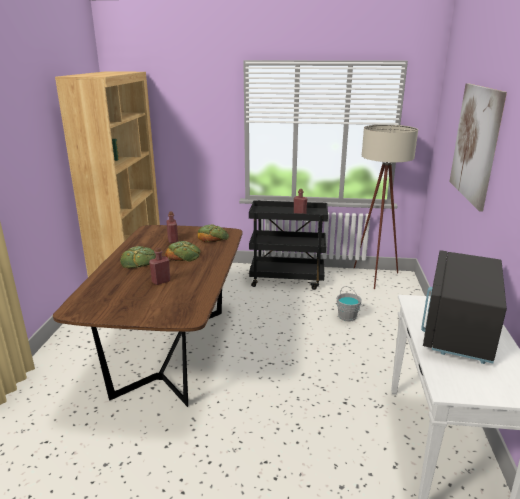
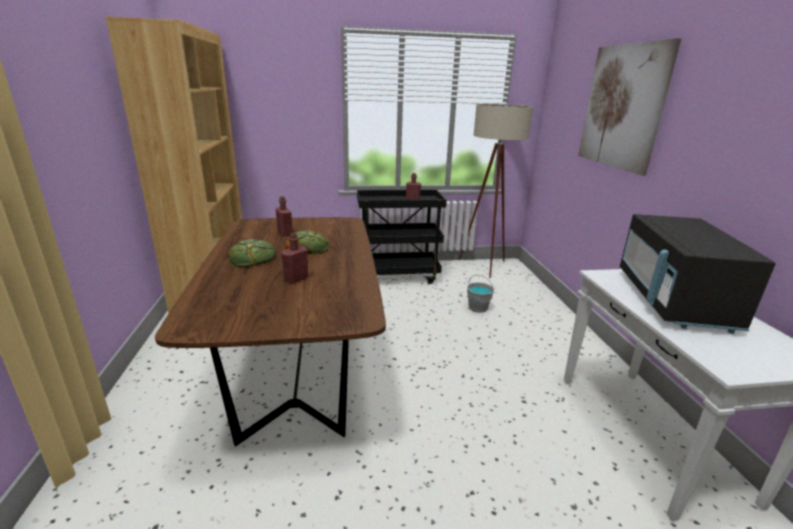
camera: 15 degrees left, 0 degrees up
(212, 236) = (331, 226): bread -> none

